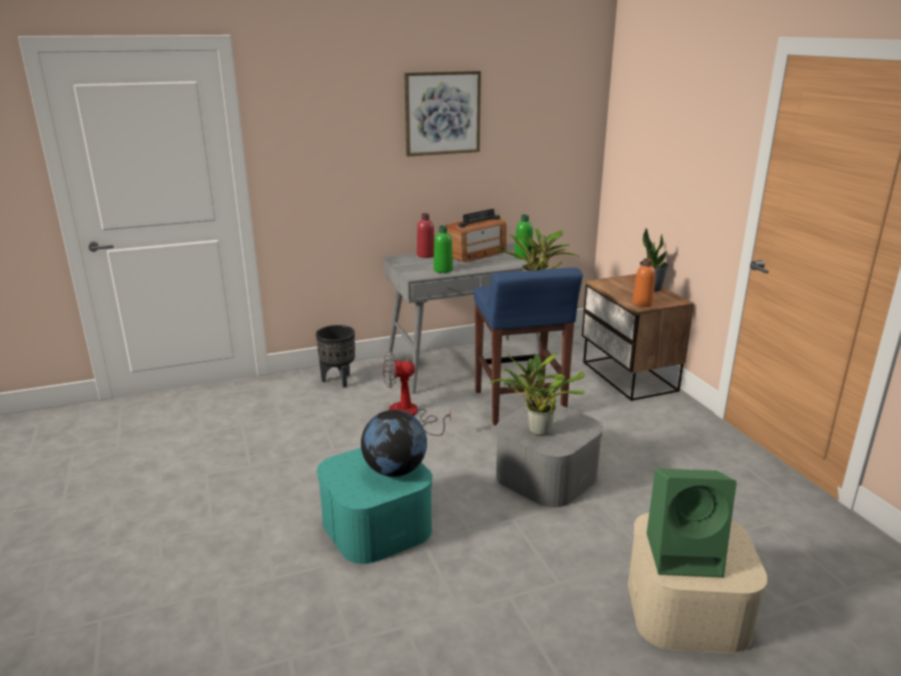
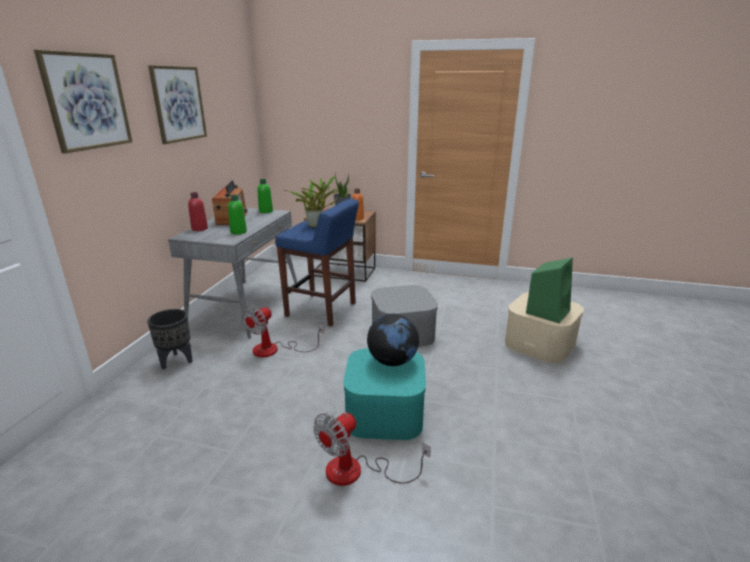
camera: 55 degrees left, 0 degrees up
(274, 545) = (357, 472): none -> fan
(315, 110) = (87, 101): none -> picture
(536, 430) = (402, 302): potted plant -> none

